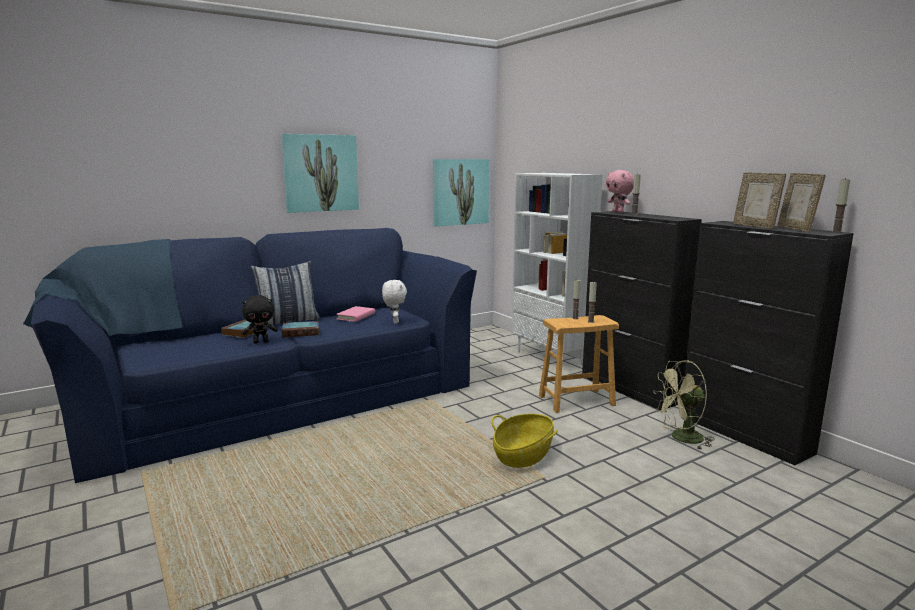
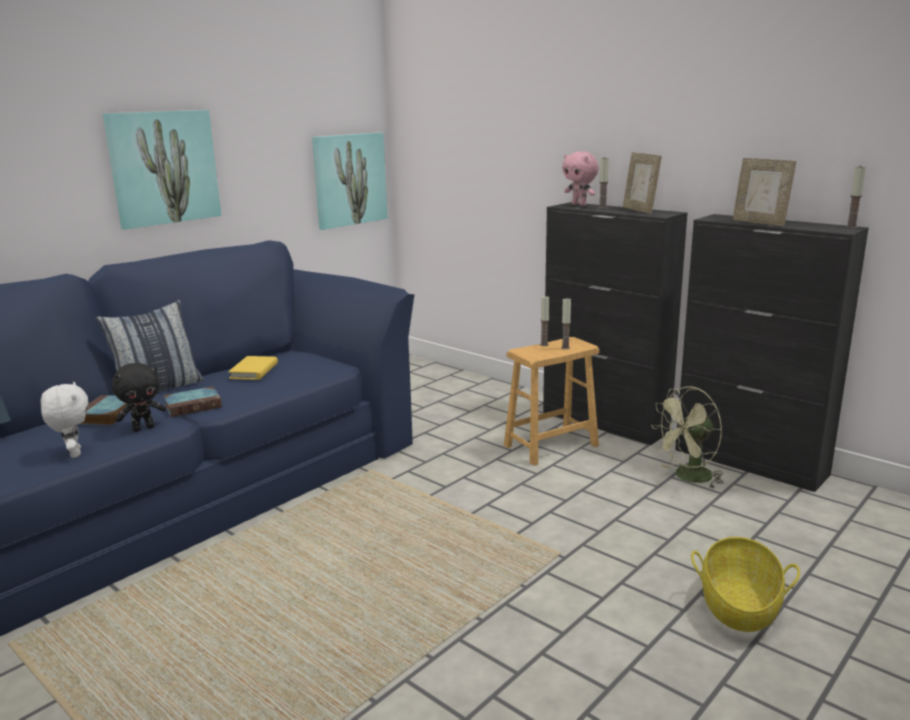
camera: 15 degrees left, 5 degrees up
(356, 316) = (254, 371): pink book -> yellow book
(394, 322) = (314, 374): white plush toy -> white plush toy (73, 454)
(523, 455) = (521, 528): basket -> basket (739, 605)
(550, 358) = (494, 391): white bookcase -> none
(796, 229) = (807, 225): picture frame -> picture frame (639, 210)

